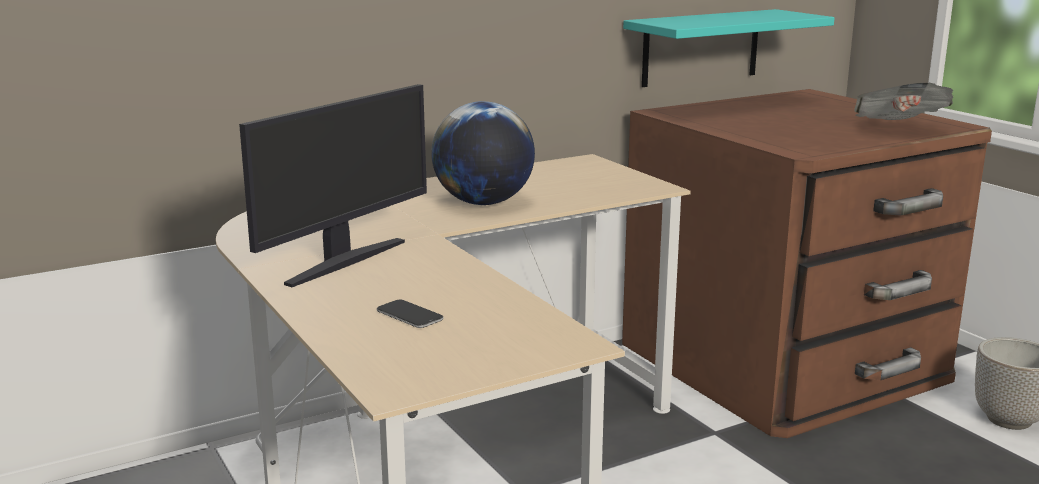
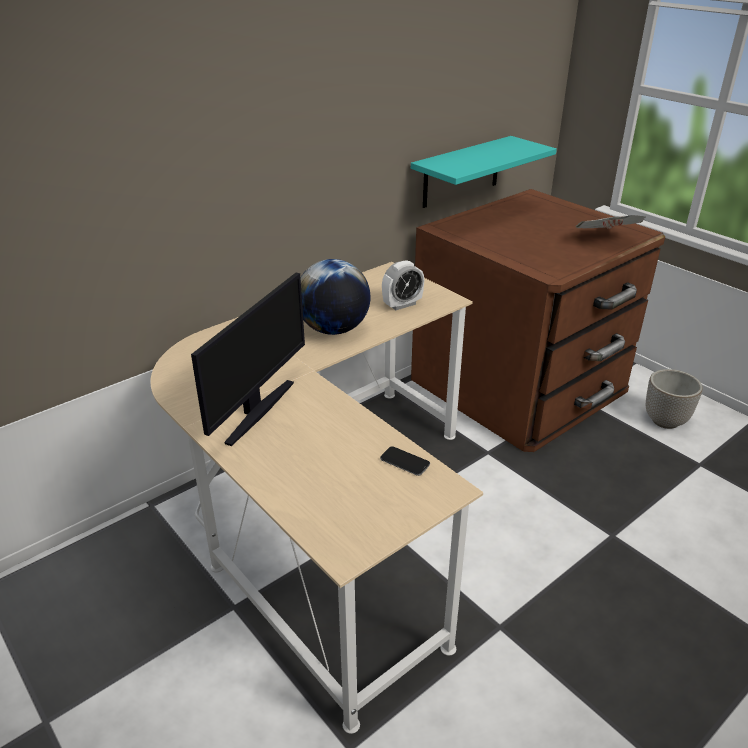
camera: 10 degrees left, 15 degrees up
(409, 315) = (327, 470): phone -> phone (404, 462)
(589, 188) = (402, 304): none -> alarm clock

